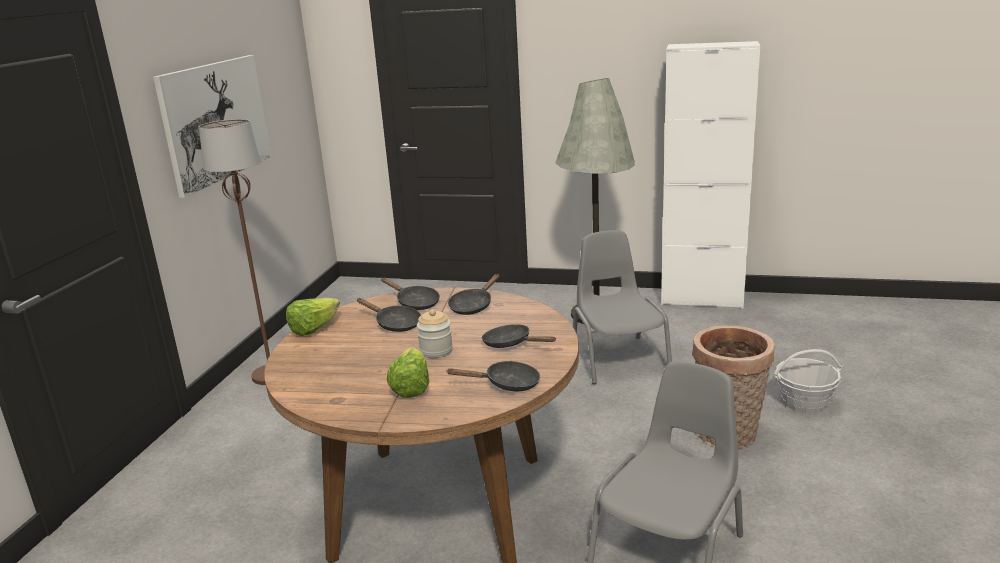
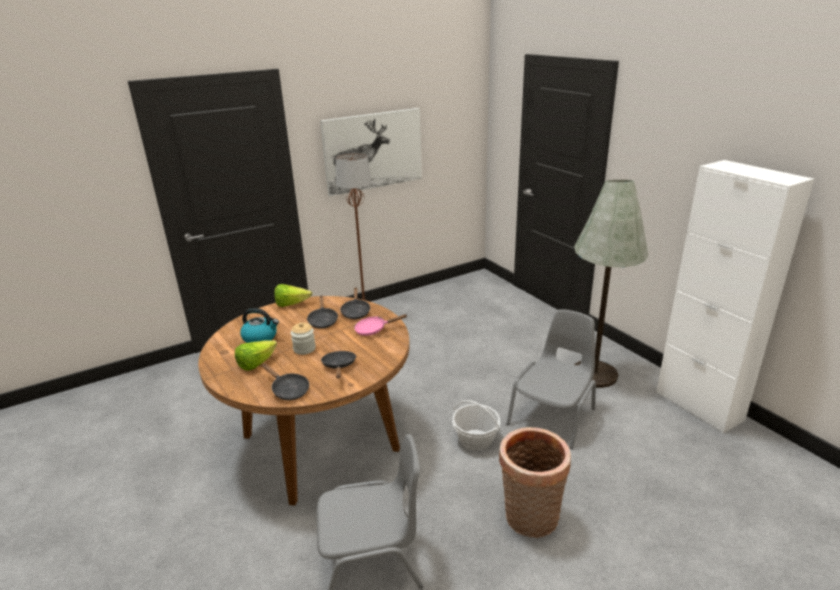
camera: 45 degrees right, 5 degrees up
(353, 368) = (260, 338): none -> kettle
(473, 306) = (374, 329): black frying pan -> pink frying pan
(804, 402) = (631, 540): basket -> basket (475, 440)

